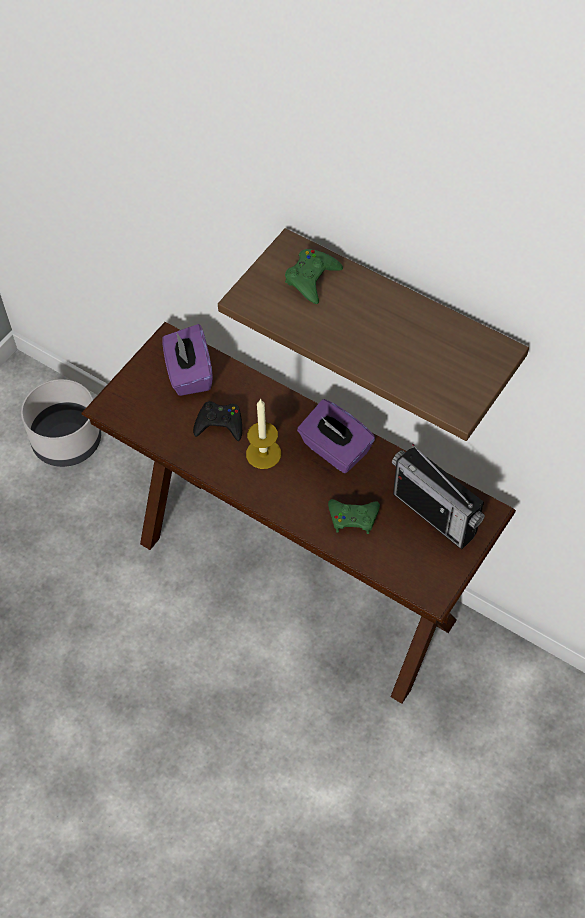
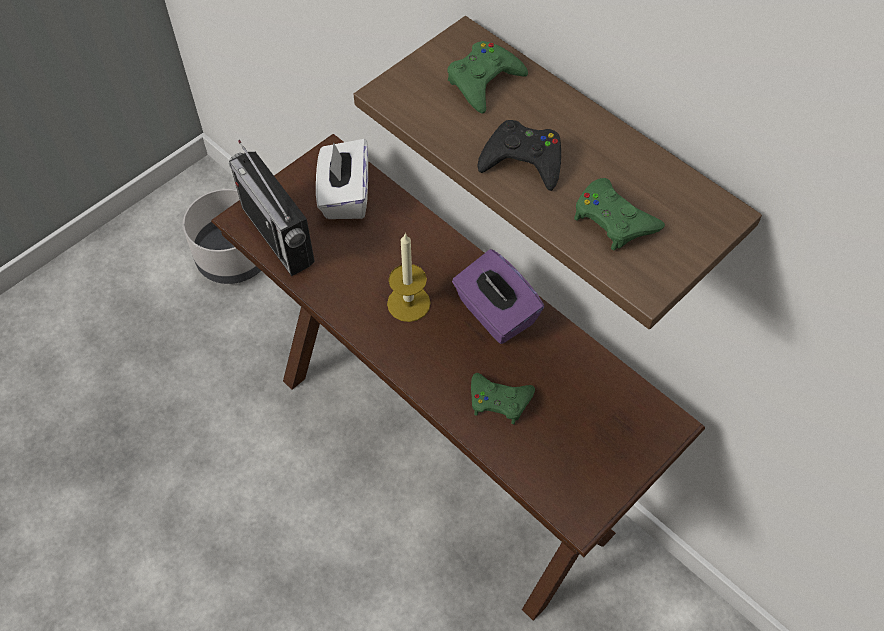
camera: 10 degrees right, 0 degrees up
(189, 373) = (345, 196): purple tissue box -> white tissue box
(220, 424) = (365, 260): black game controller -> black game controller (523, 160)
(427, 368) = (613, 220): none -> green game controller
(434, 514) = (601, 414): radio -> radio (277, 235)

